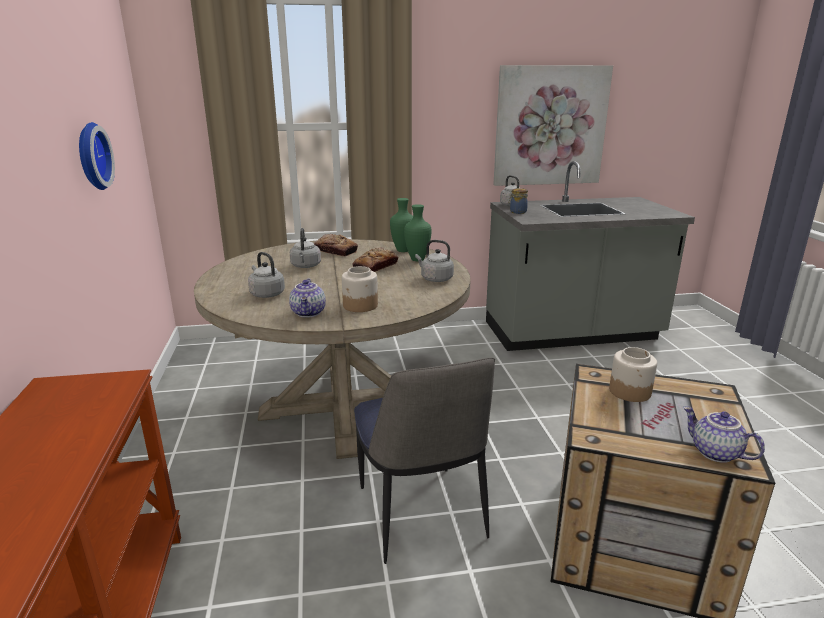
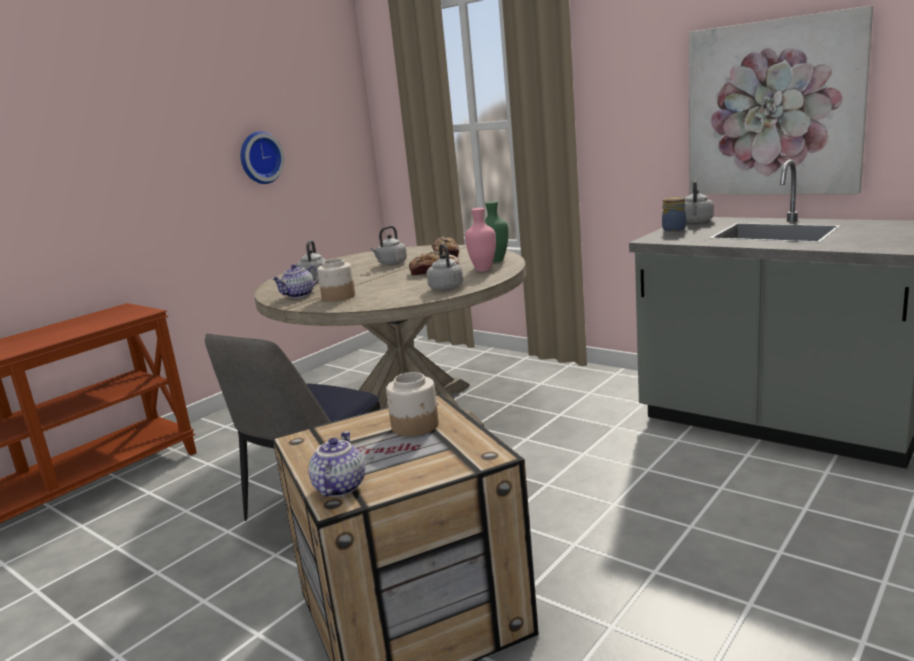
camera: 50 degrees right, 5 degrees down
(416, 259) = (483, 270): green vase -> pink vase

